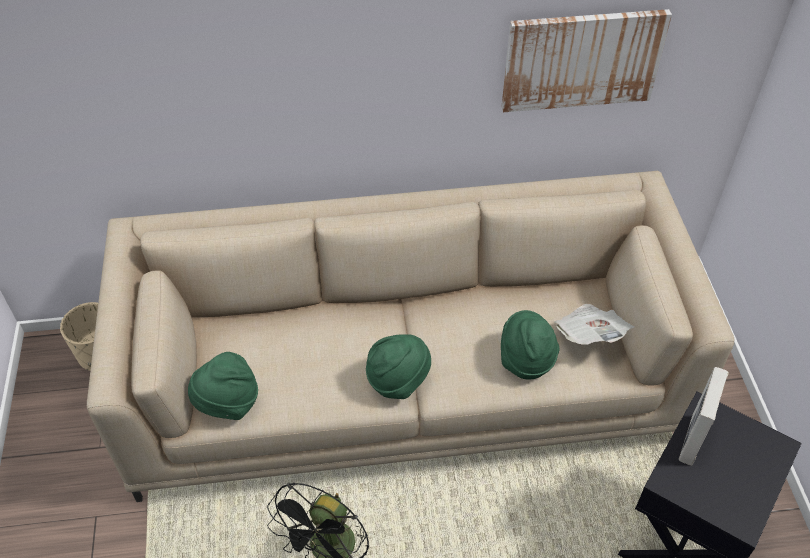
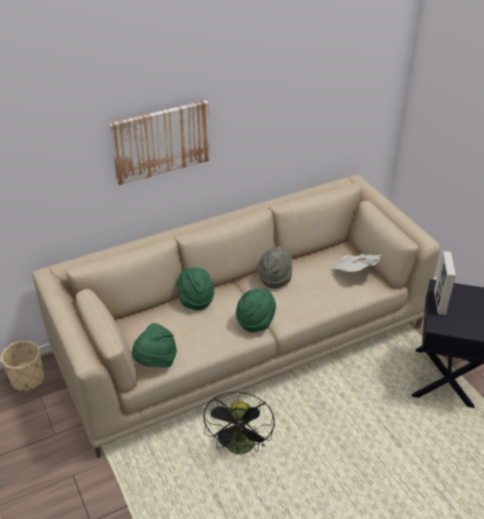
camera: 20 degrees left, 10 degrees down
(460, 314) = (275, 279): none -> grey hat
(525, 360) = (325, 292): green hat -> green hat (195, 300)
(582, 59) = (309, 109): picture -> picture (161, 141)

